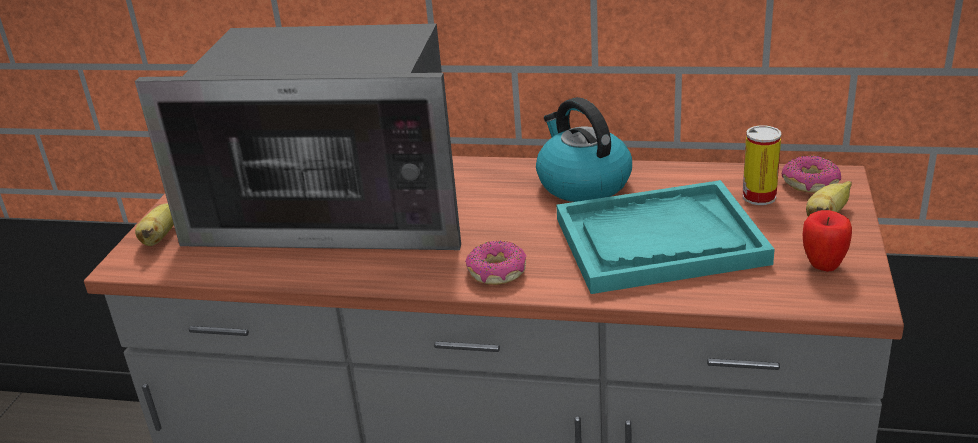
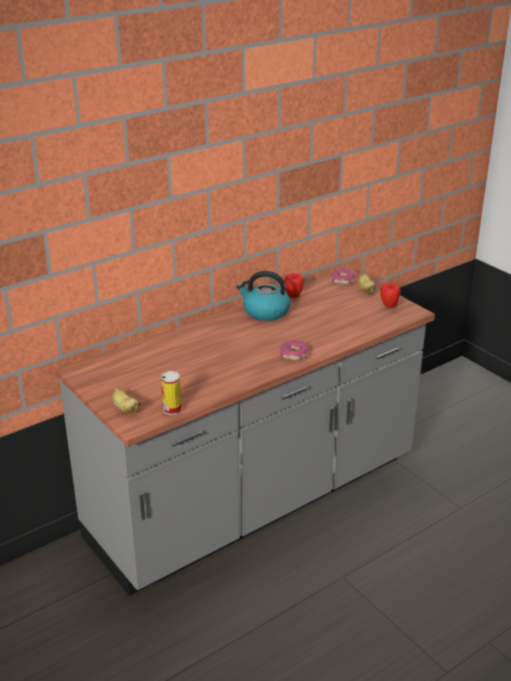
camera: 50 degrees left, 0 degrees up
(337, 209) = (184, 363): microwave -> none
(659, 241) = (328, 320): turquoise tray -> none
(674, 176) = (293, 296): none -> apple
(759, 197) = (334, 292): can -> can (172, 409)

